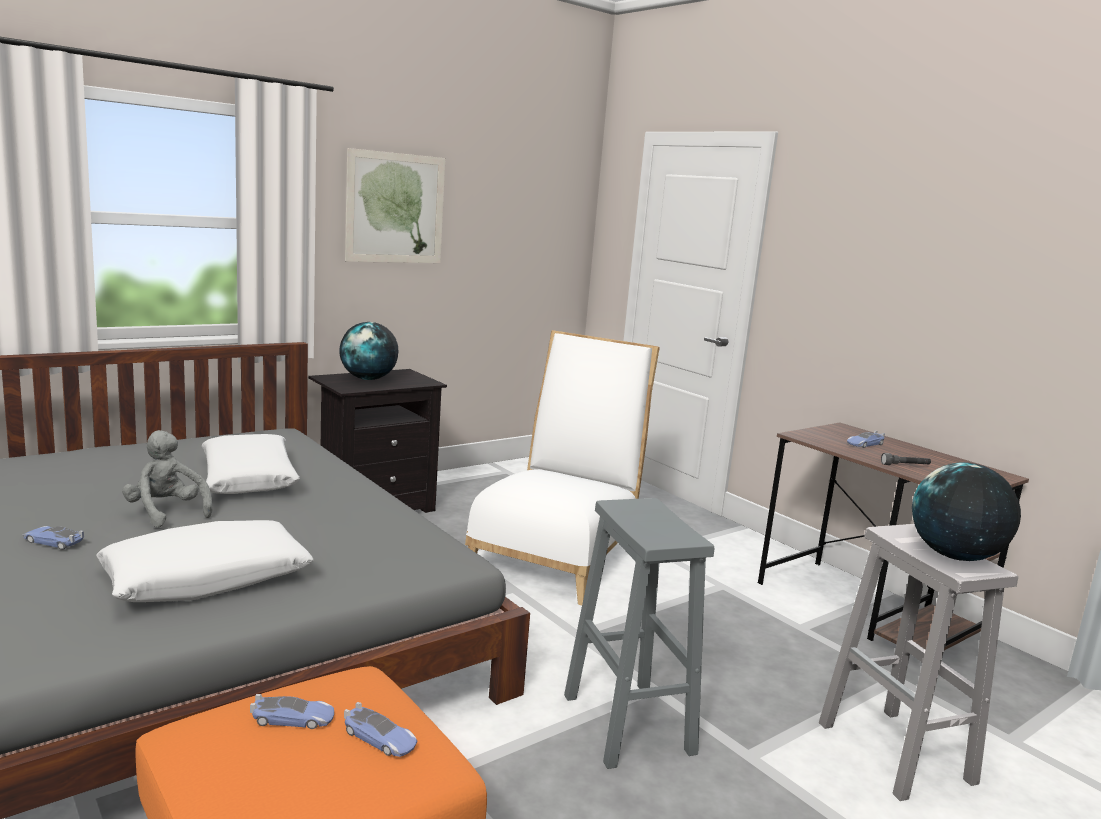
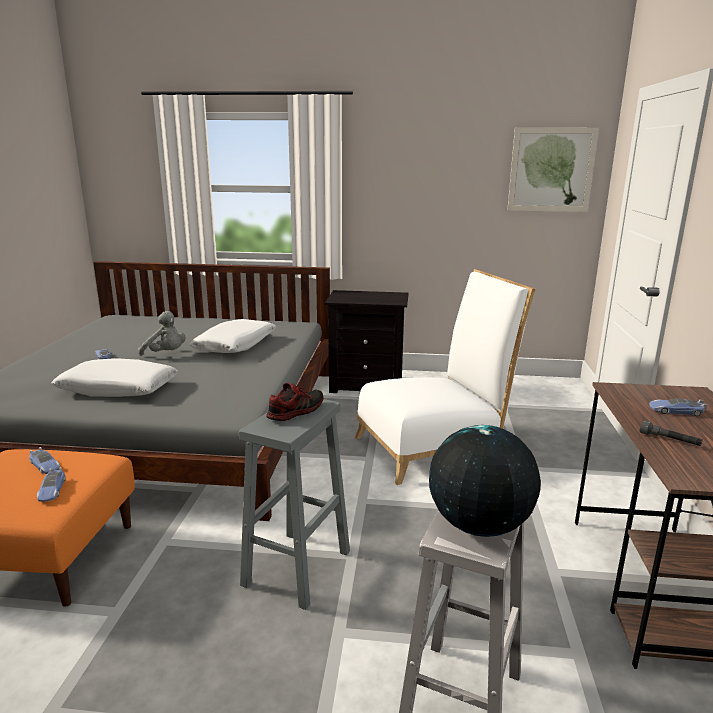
camera: 45 degrees right, 5 degrees up
(166, 512) = (166, 354): grey plush toy -> grey plush toy turned 120 degrees clockwise
(368, 379) = (363, 296): globe -> none
(395, 208) = (409, 174): picture -> picture (551, 170)
(646, 517) = (296, 411): none -> shoe

